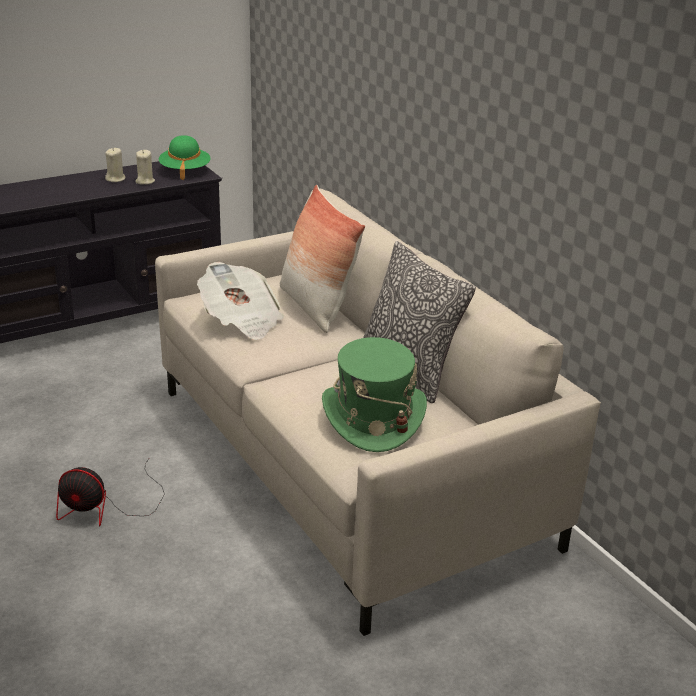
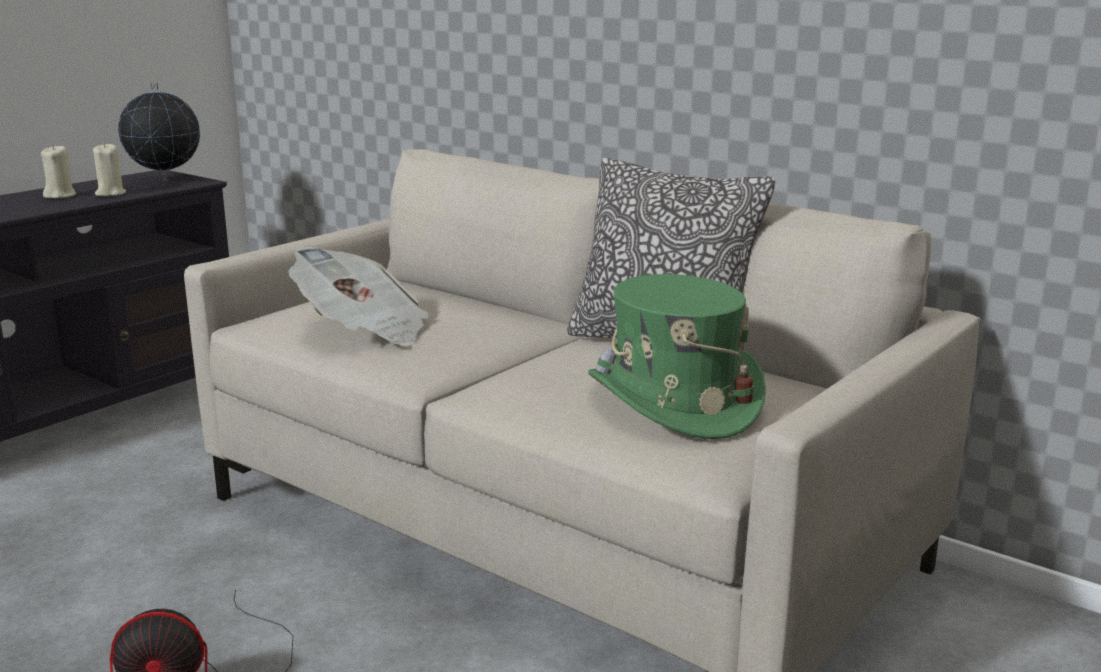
camera: 20 degrees left, 10 degrees down
(185, 171) = (165, 180): green hat -> globe
(315, 307) = (460, 303): pillow -> none

